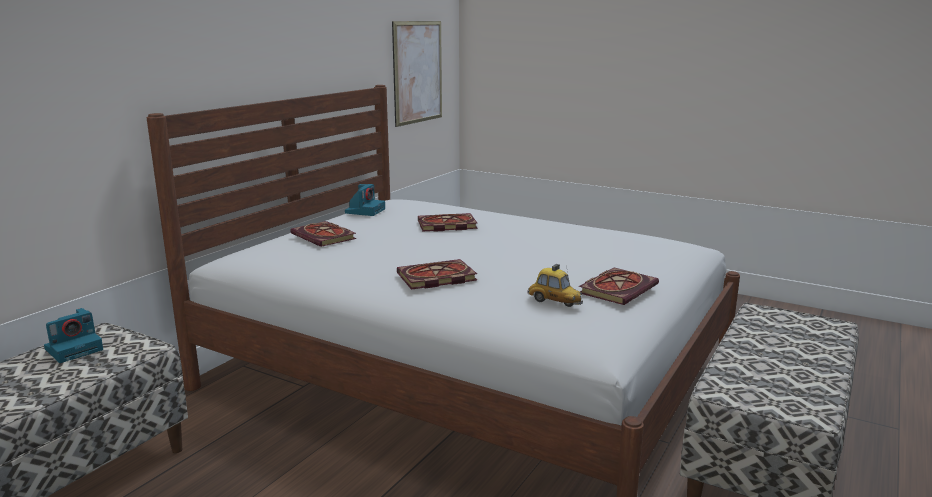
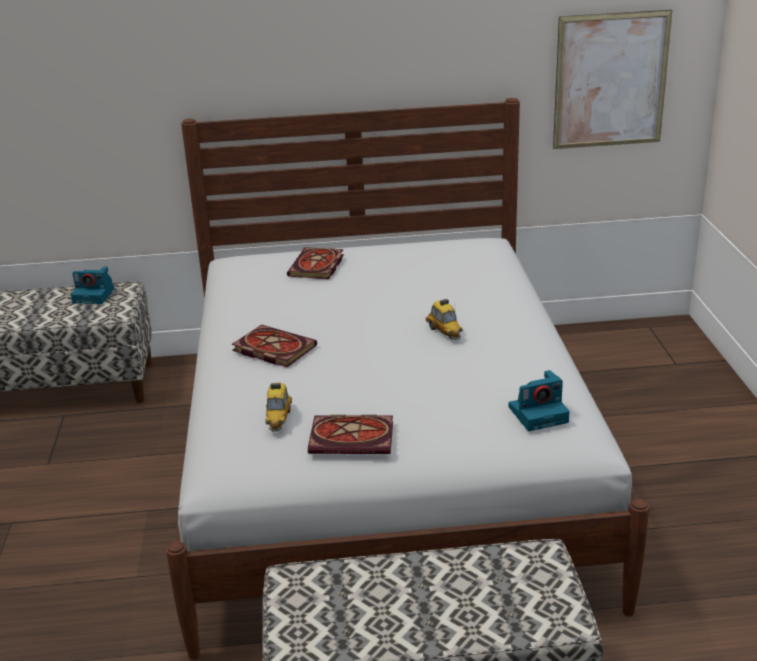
camera: 55 degrees right, 10 degrees up
(365, 211) = (418, 247): camera -> camera (539, 414)
(445, 225) = (425, 296): book -> none
(509, 234) = (444, 332): none -> toy car

